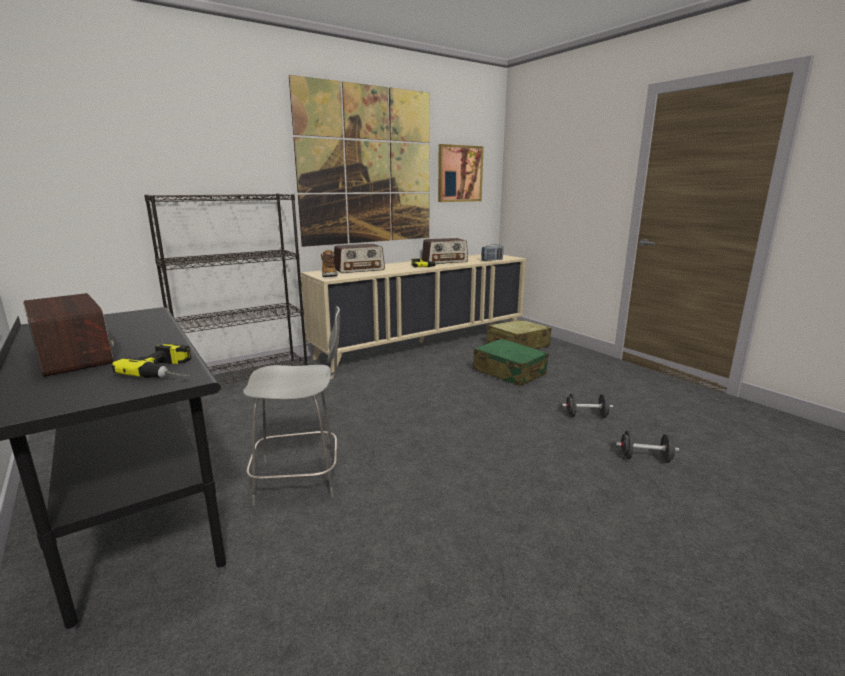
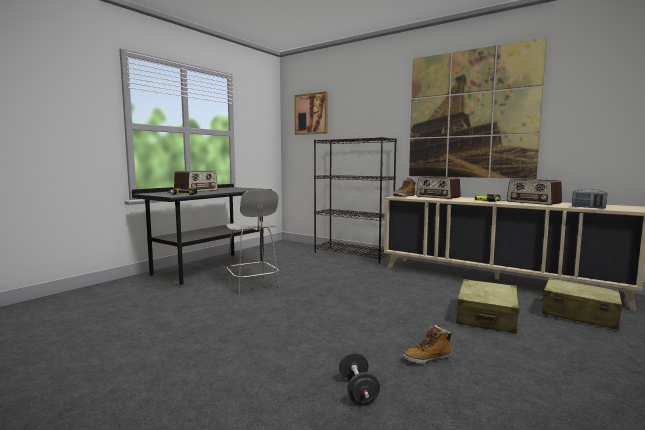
camera: 70 degrees right, 10 degrees down
(459, 174) = (589, 112): picture -> picture (311, 114)
(509, 372) = (486, 317): green suitcase -> beige suitcase
(586, 416) = (427, 358): black dumbbell -> boot

